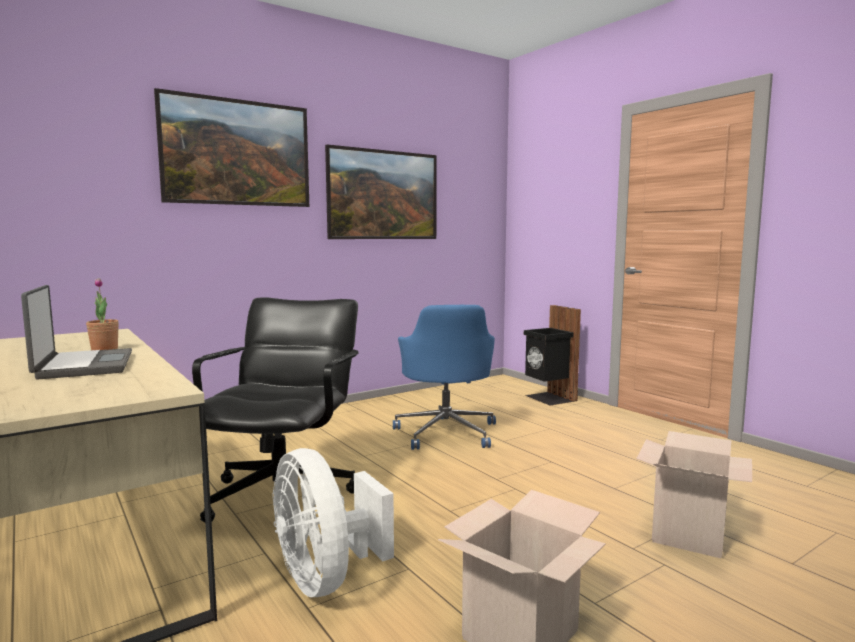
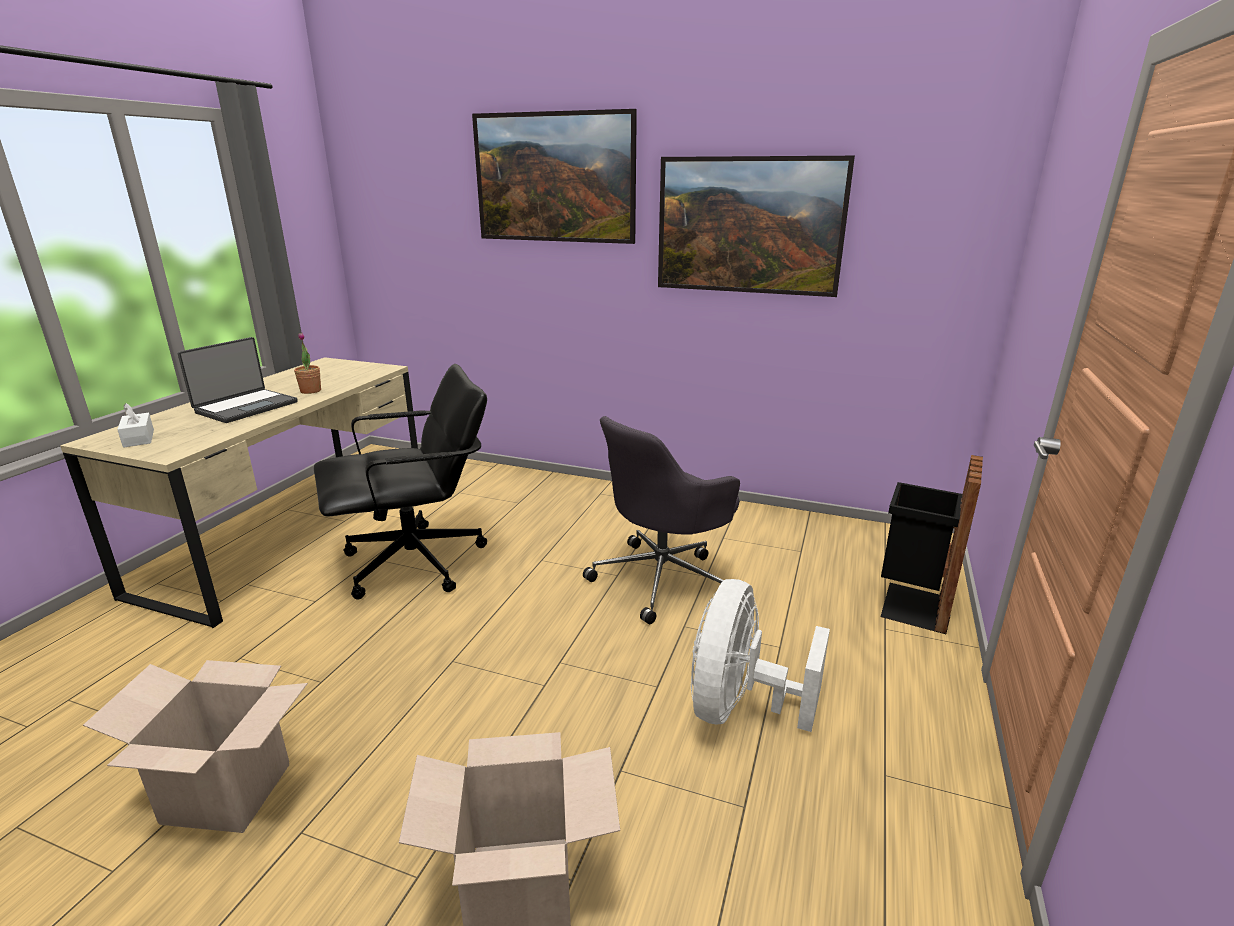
camera: 55 degrees right, 15 degrees up
(62, 399) = (139, 438): none -> white tissue box
(326, 577) = (287, 646): white fan -> white fan (740, 707)
(446, 432) = (663, 578): blue office chair -> grey office chair

